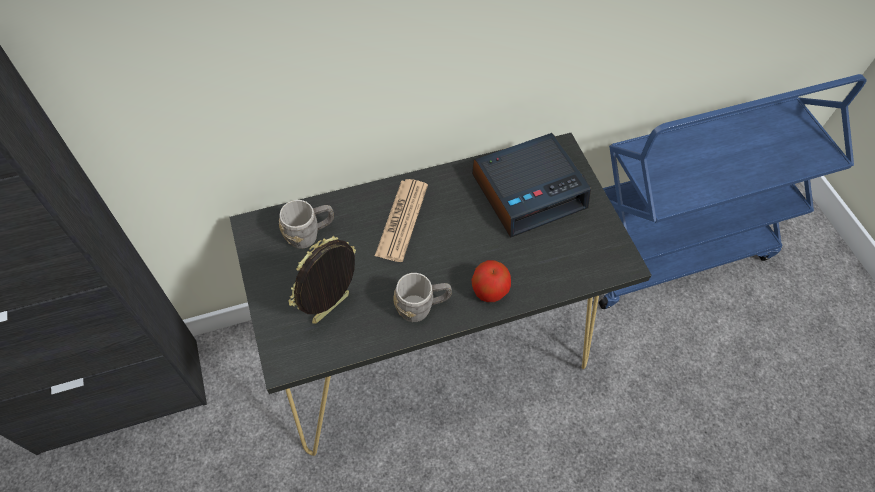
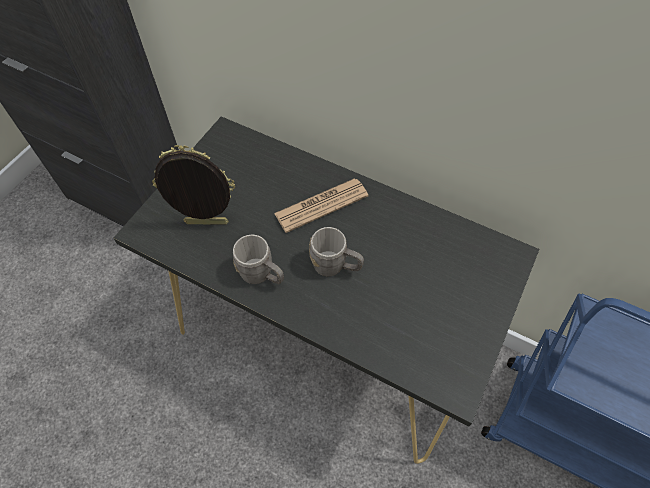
camera: 50 degrees right, 0 degrees up
(309, 234) = (252, 165): grey mug -> grey mug (335, 266)
(489, 291) = (321, 308): apple -> none
(529, 190) = (444, 263): alarm clock -> none

